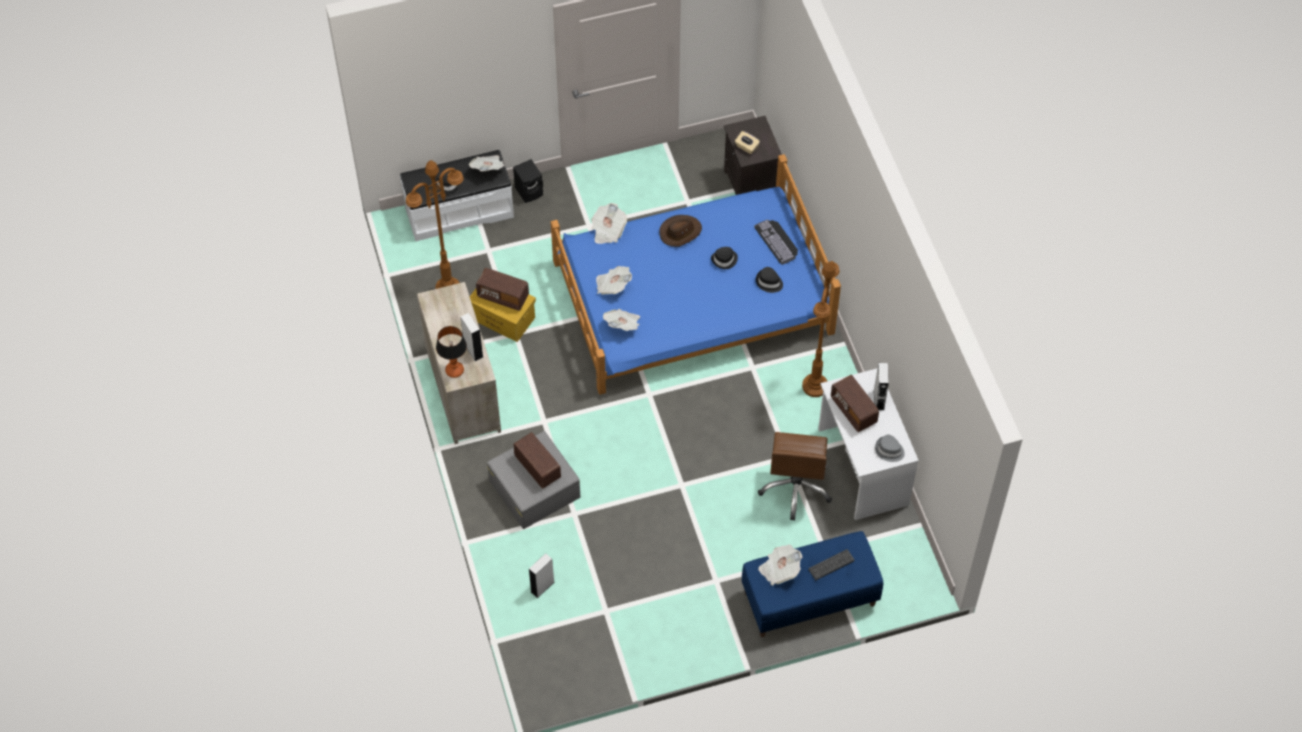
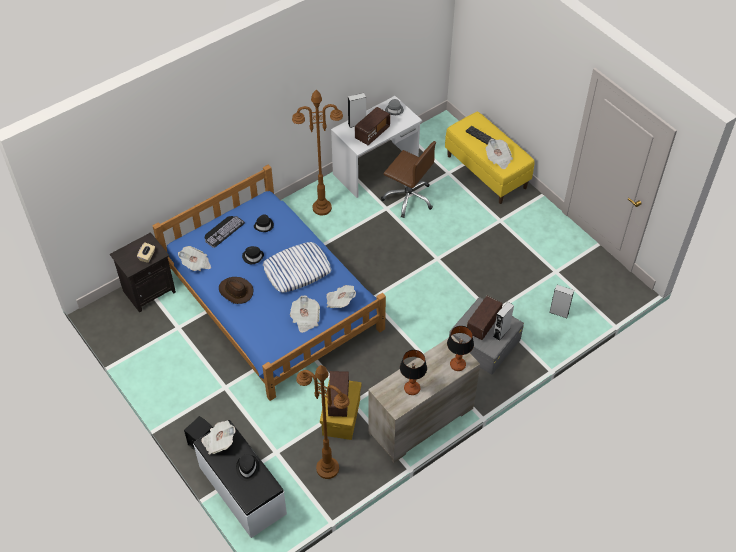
camera: 110 degrees left, 5 degrees down
(445, 320) = (412, 389): none -> table lamp
(473, 350) = (432, 359): grey speaker -> grey speaker (501, 332)
(608, 230) = (251, 339): newspaper -> newspaper (196, 264)
(686, 297) = (297, 270): none -> pillow
(796, 488) = (408, 198): brown office chair -> brown office chair turned 45 degrees clockwise
(809, 599) = (487, 171): blue bench -> yellow bench

